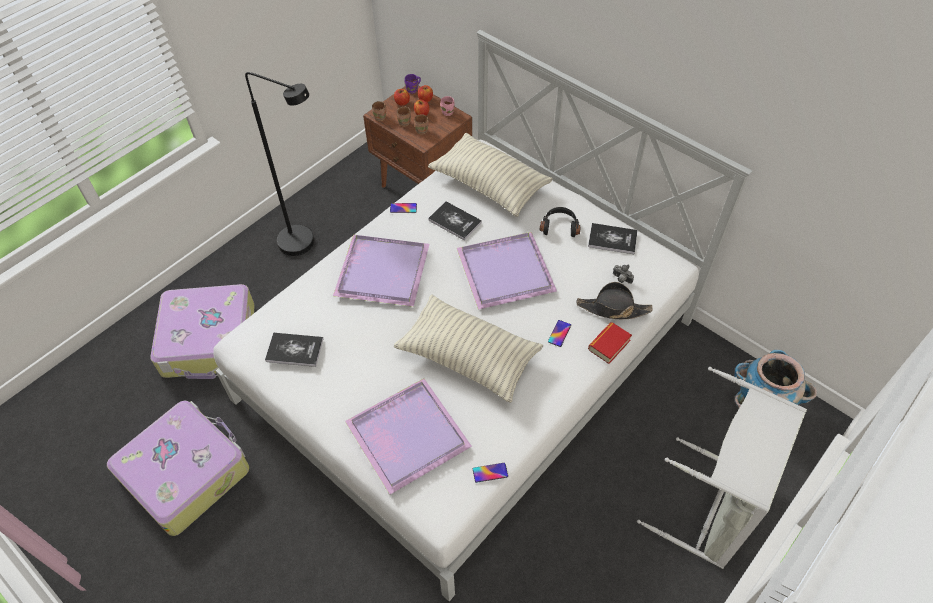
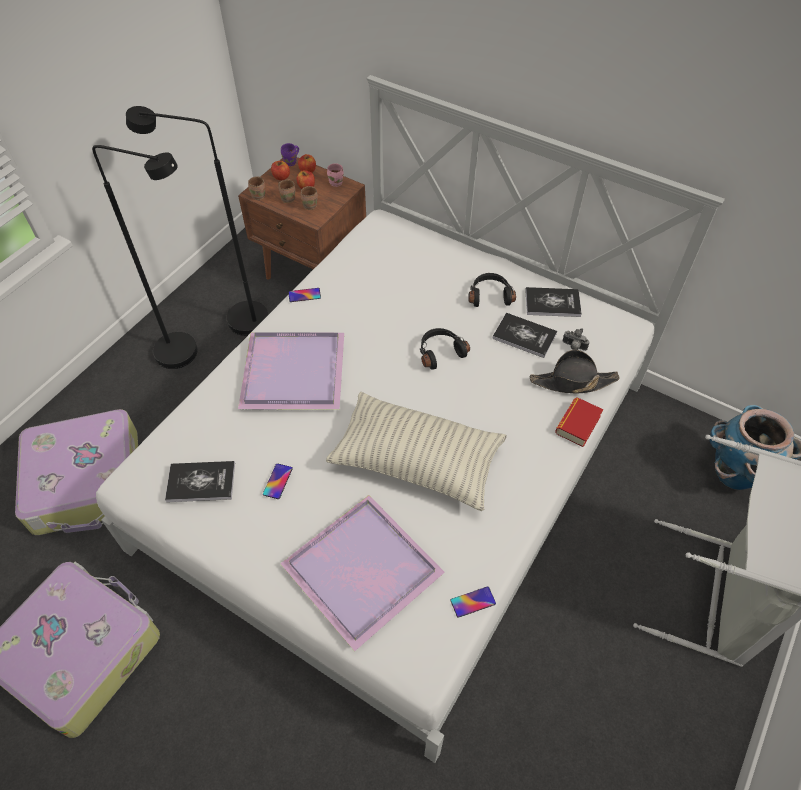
camera: 10 degrees left, 0 degrees up
(350, 219) = (236, 319): none -> black floor lamp
(455, 221) = (368, 303): book -> book (524, 336)
(489, 185) = (400, 258): pillow -> none
(506, 270) = (440, 352): purple tray -> black headphones
(559, 333) = (517, 418): phone -> phone (277, 481)

